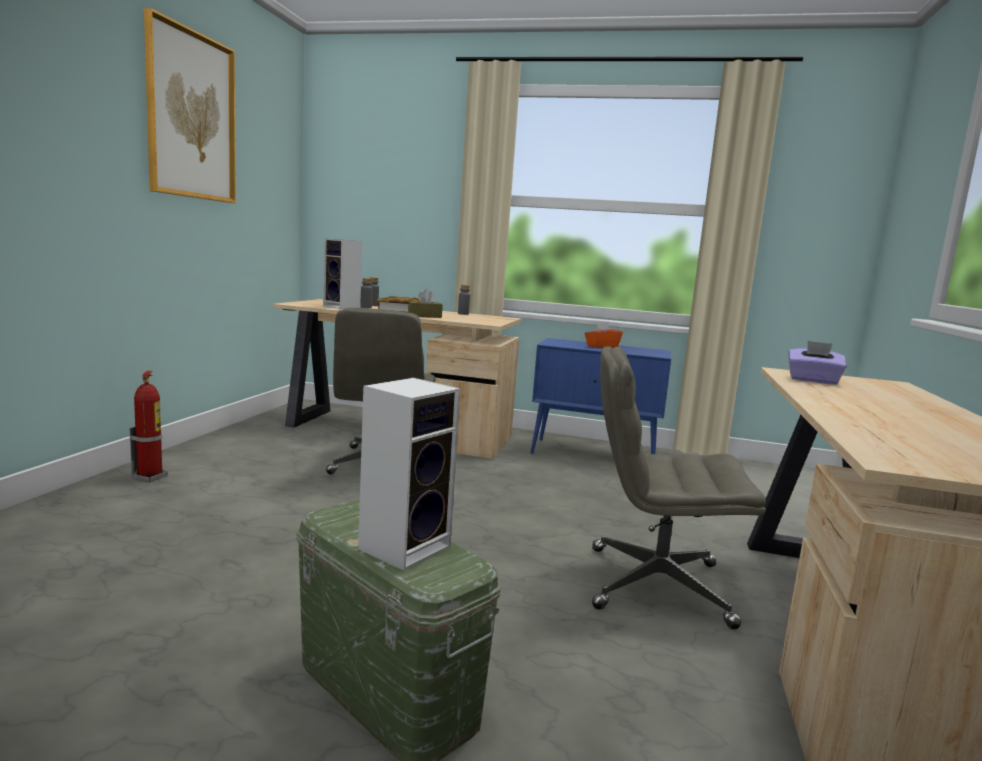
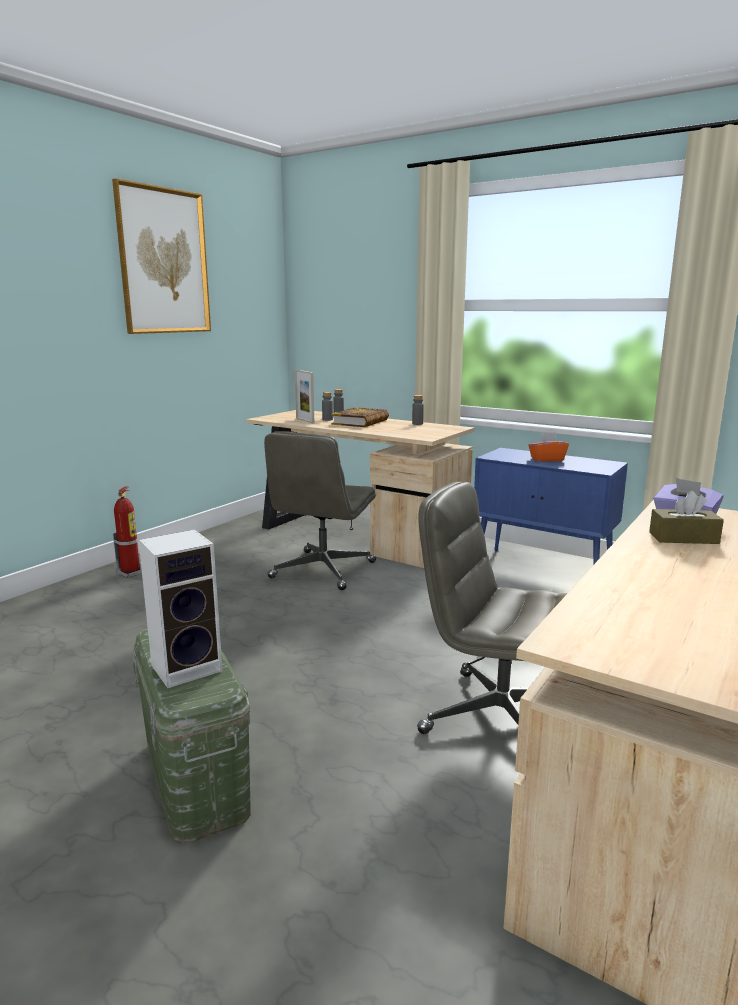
camera: 20 degrees right, 5 degrees up
(343, 307) = (305, 420): speaker -> picture frame
(424, 316) = (370, 430): brown tissue box -> brown tissue box (683, 538)

